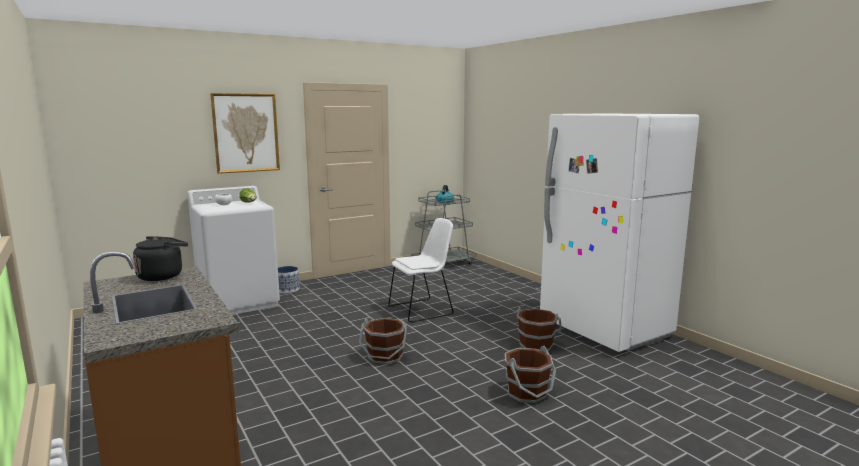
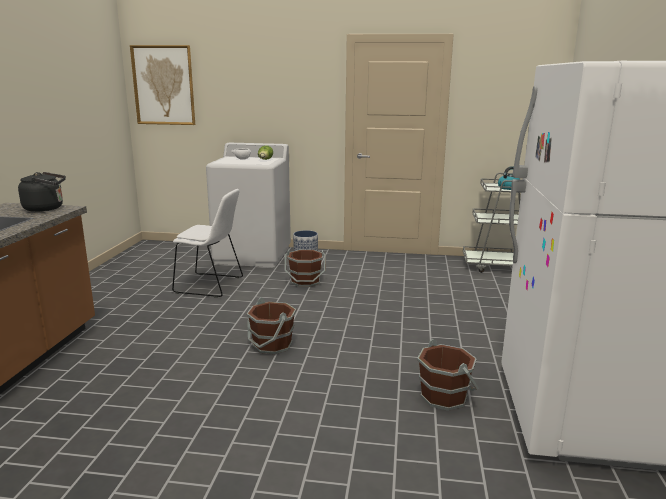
camera: 40 degrees right, 5 degrees up
(246, 133) = (283, 89): picture -> picture (163, 85)
(422, 310) = (388, 310): white chair -> white chair (211, 285)
(527, 393) = (332, 447): brown bucket -> brown bucket (305, 282)

